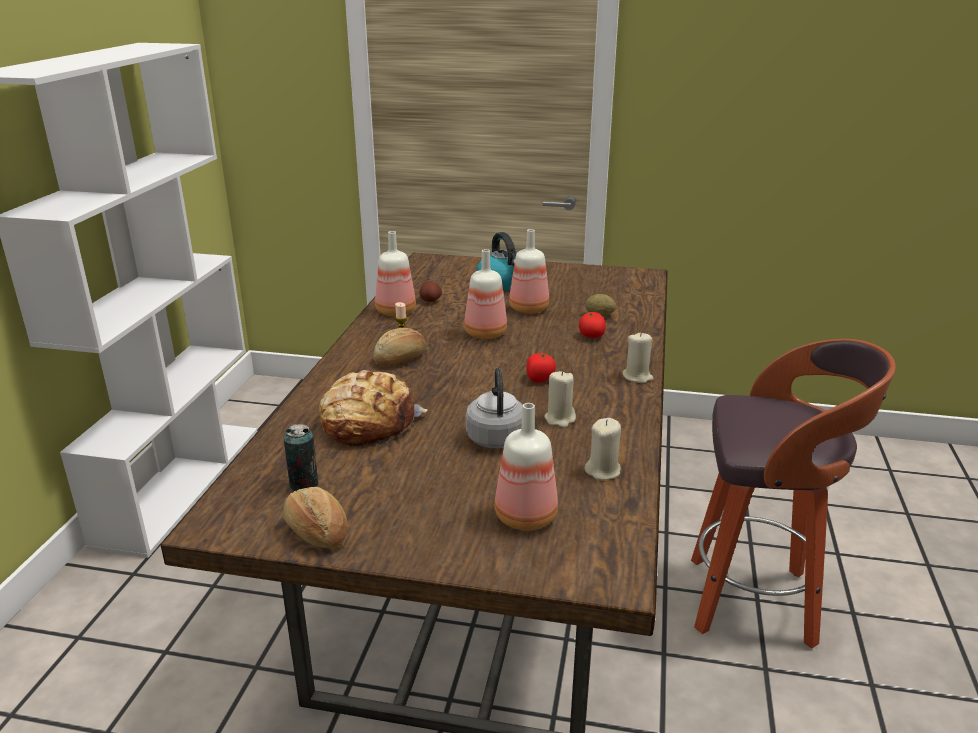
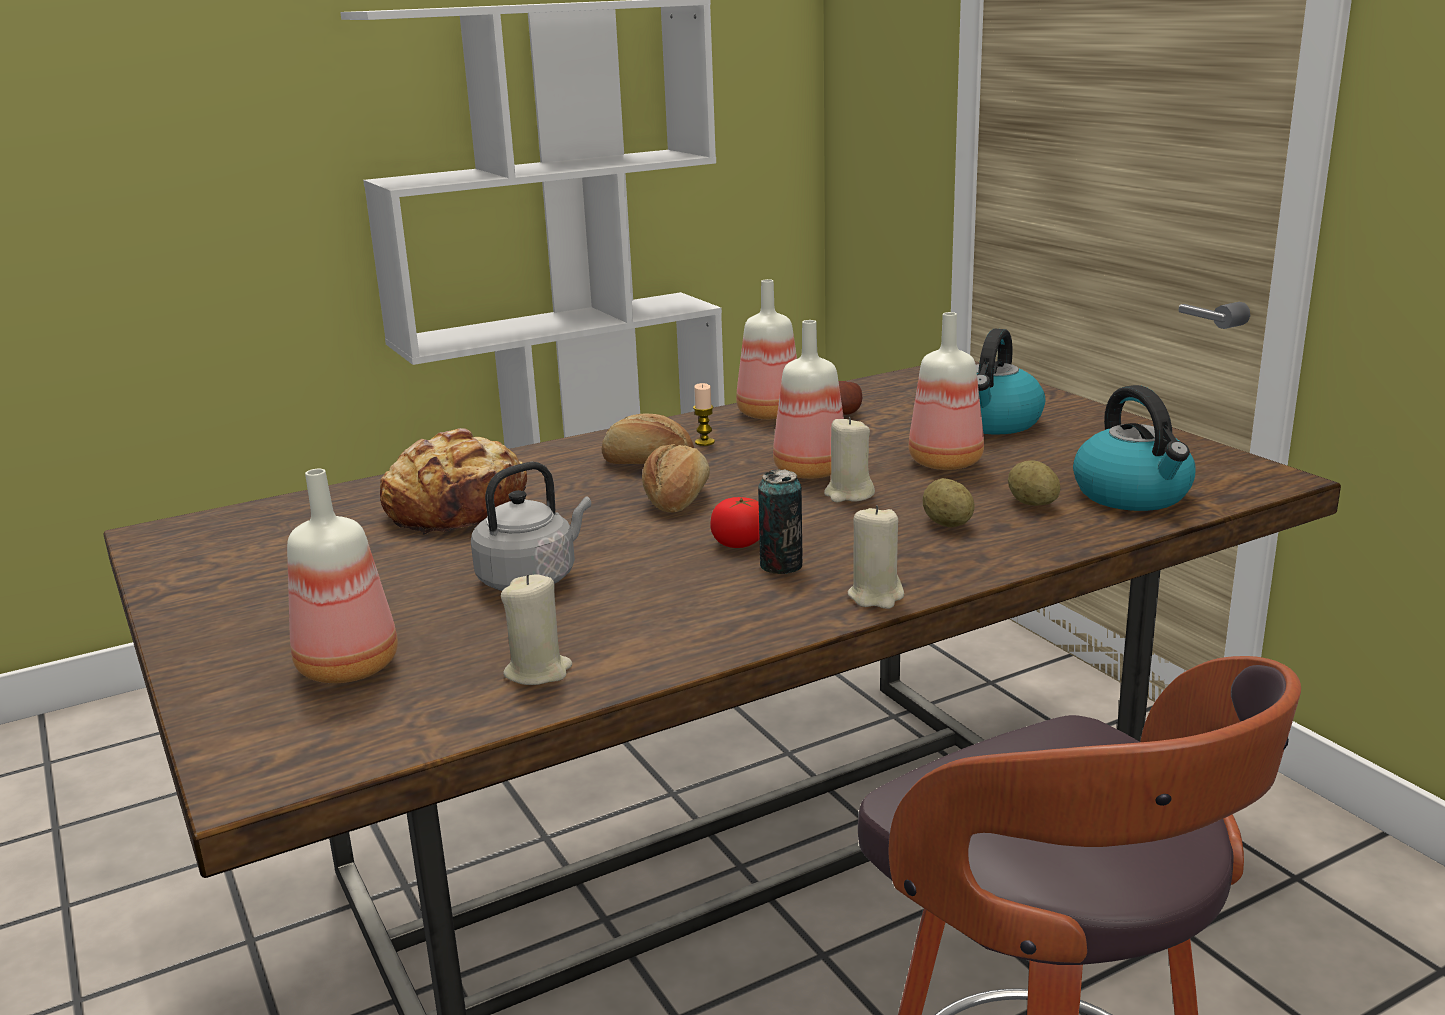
camera: 50 degrees right, 5 degrees down
(304, 485) = (280, 536): can -> can (781, 566)
(316, 532) = (189, 578): bread -> bread (676, 499)
(560, 419) = (644, 595): beige candle -> beige candle (849, 494)
(591, 336) = (947, 524): tomato -> potato
(622, 298) = (1133, 495): none -> kettle

